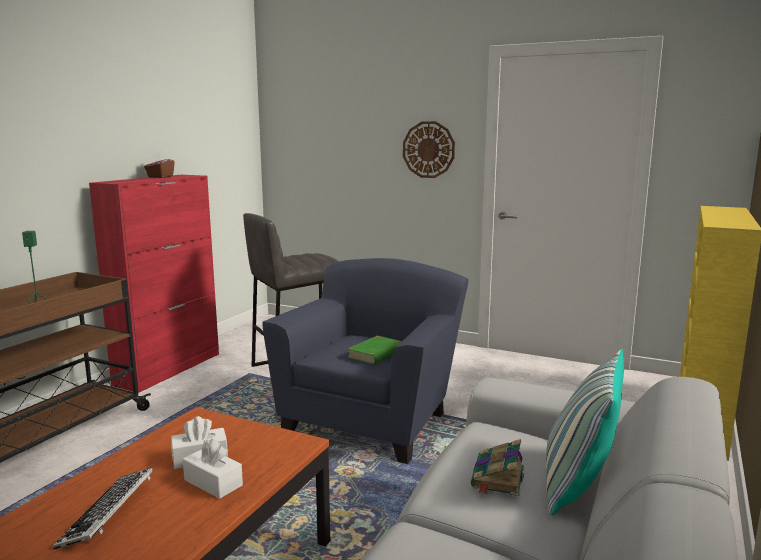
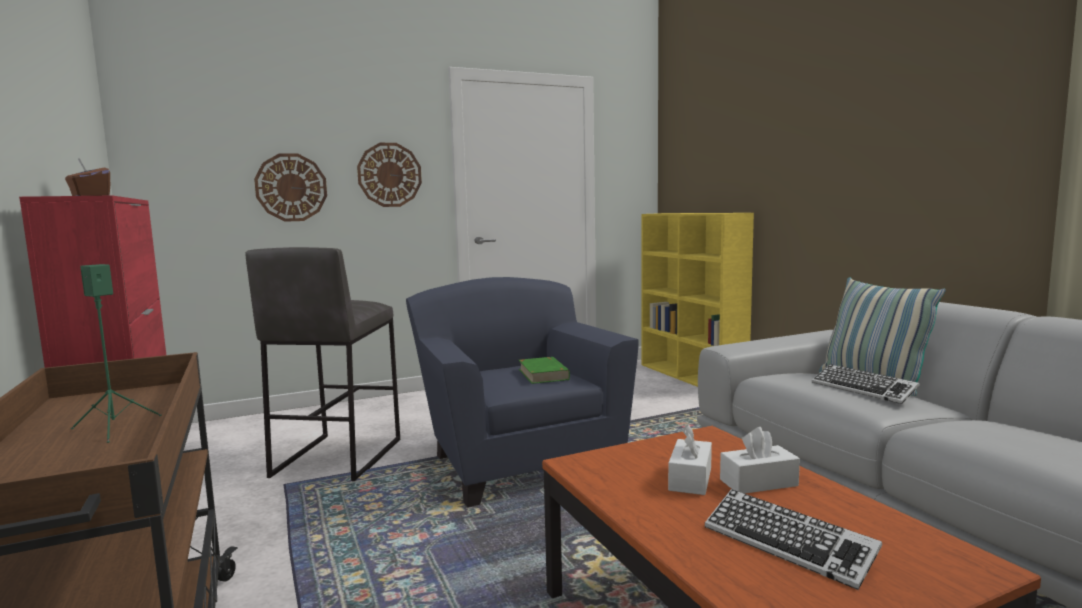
camera: 50 degrees left, 5 degrees down
(356, 158) = (291, 187): none -> wall clock
(497, 478) = (863, 389): book -> keyboard

